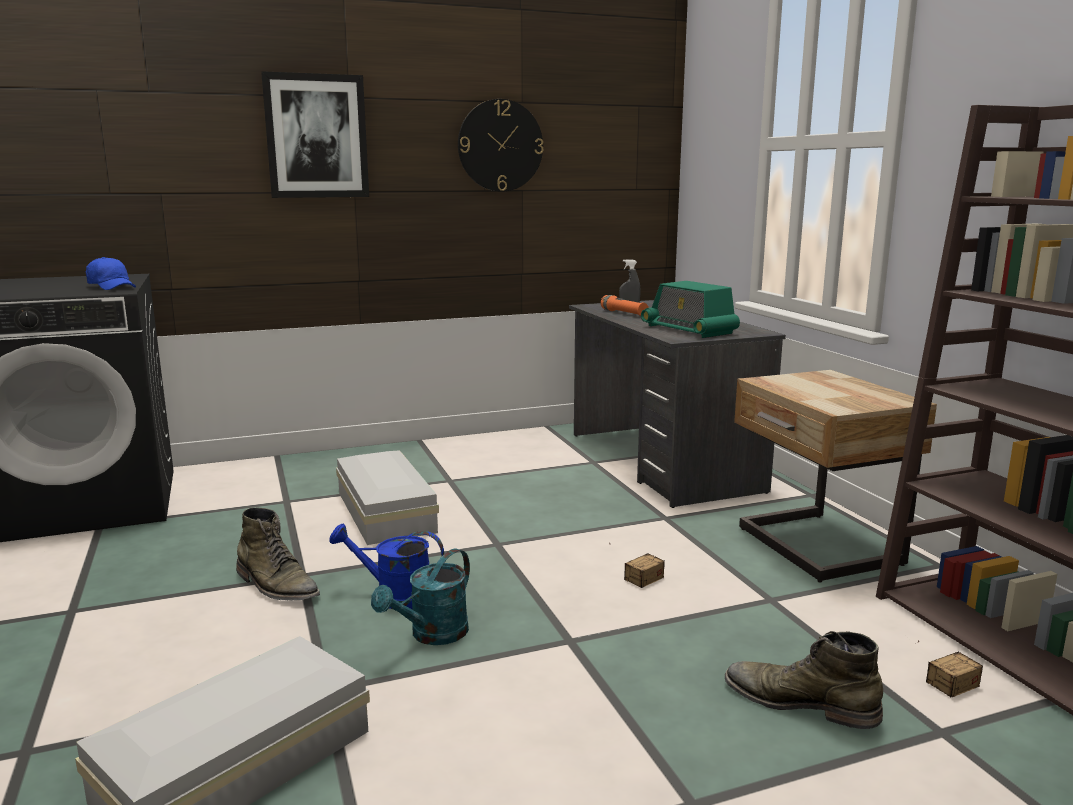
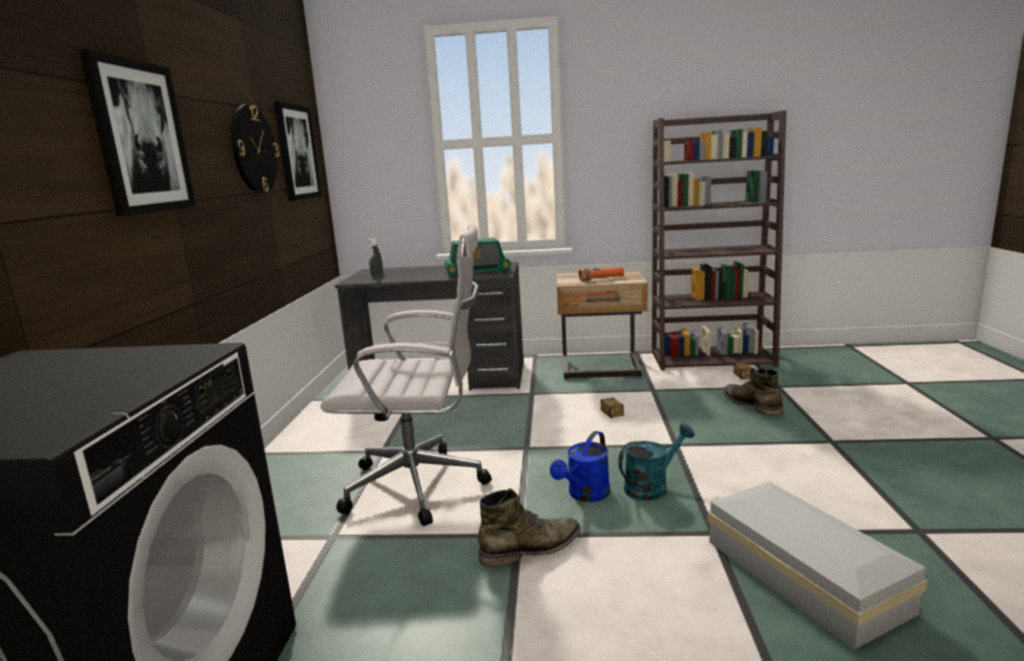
camera: 65 degrees left, 0 degrees up
(112, 287) = (153, 355): blue cap -> none
(384, 513) = (422, 486): white storage box -> white office chair
(432, 635) = (651, 486): turquoise watering can -> turquoise watering can turned 90 degrees counterclockwise
(600, 149) = (296, 152): none -> picture
(623, 313) = (398, 277): orange flashlight -> orange flashlight (601, 279)
(800, 702) = (752, 404): green boot -> green boot turned 105 degrees clockwise

